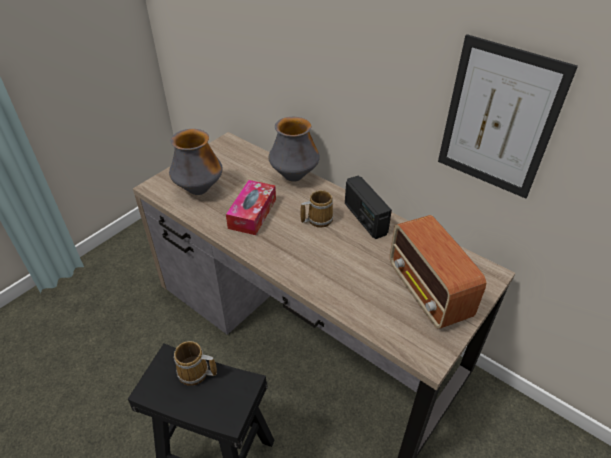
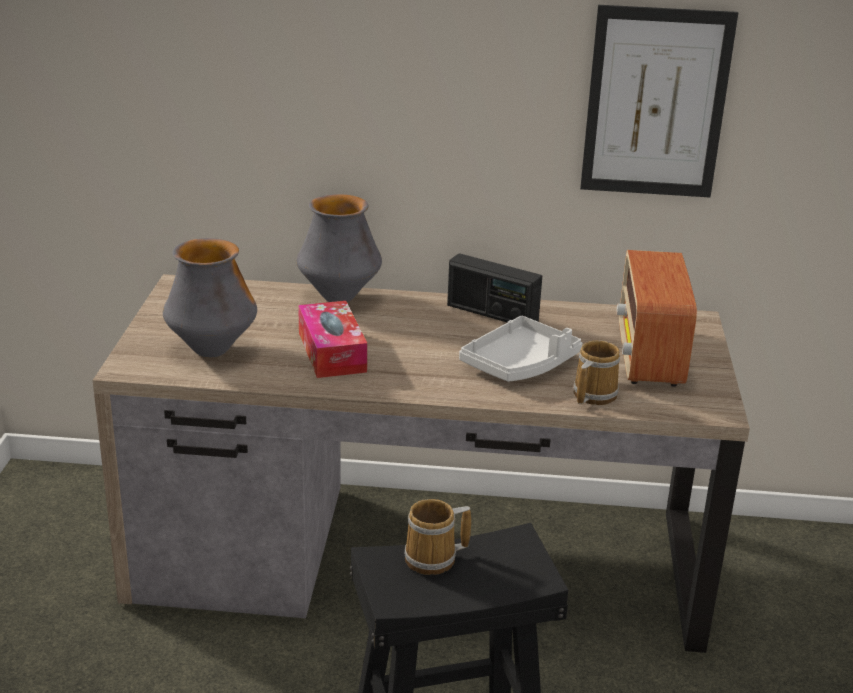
camera: 35 degrees left, 15 degrees down
(318, 219) = (431, 331): mug -> mug (592, 395)
(343, 264) = (520, 364): none -> grey tray
(428, 292) = (649, 357): radio -> radio turned 60 degrees clockwise

